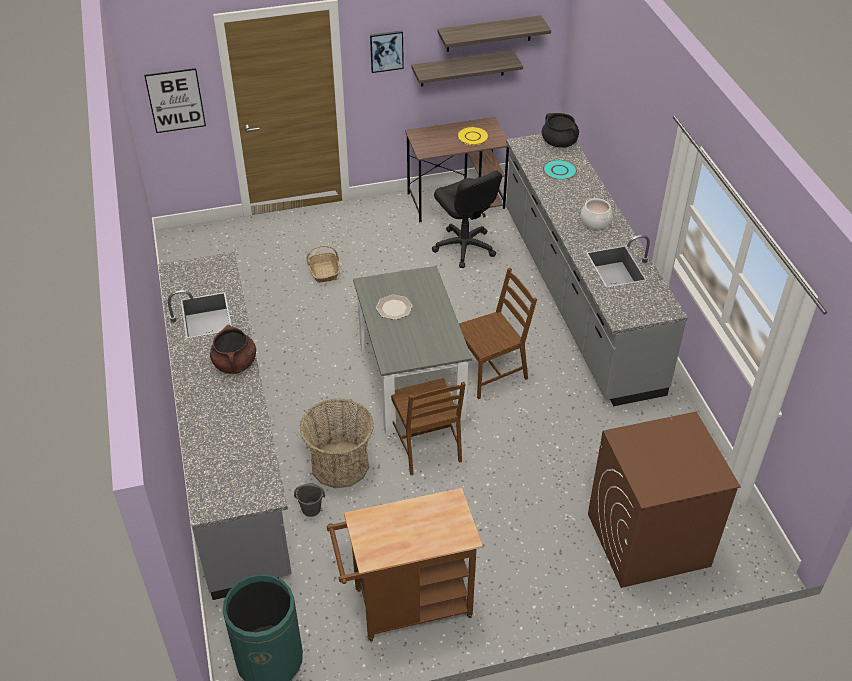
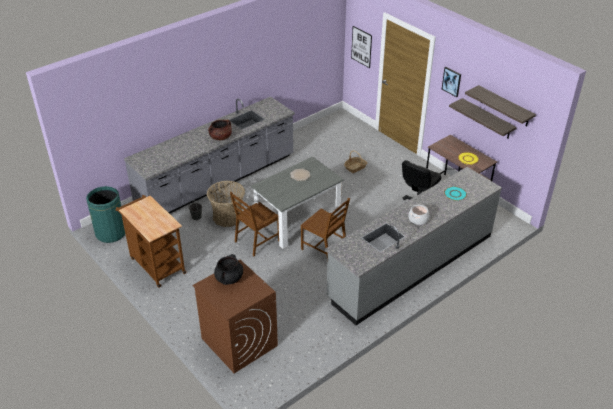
camera: 65 degrees right, 5 degrees down
(559, 143) = (483, 187): black cooking pot -> black cooking pot (229, 278)

